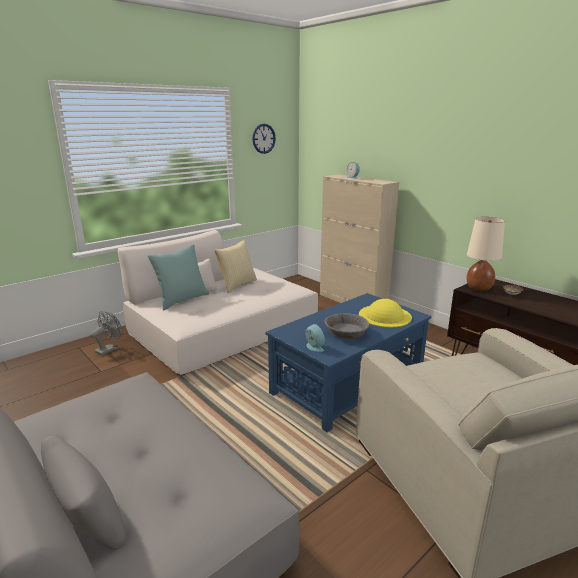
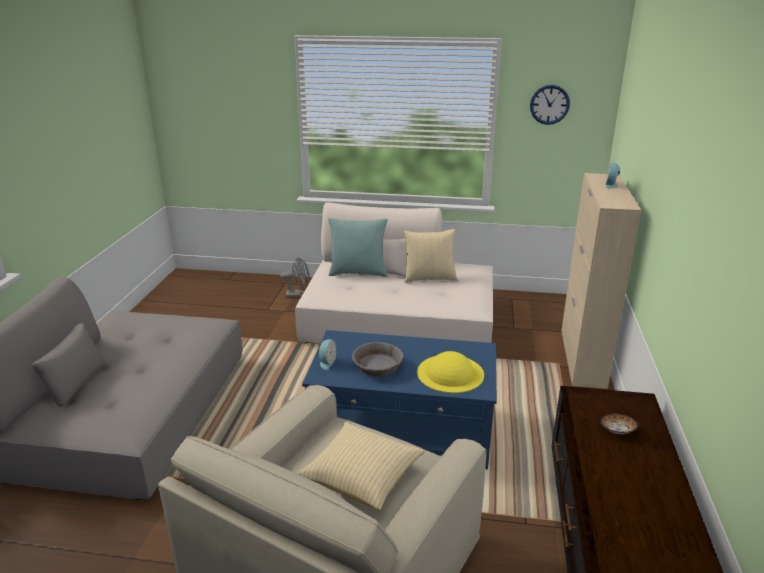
camera: 50 degrees right, 5 degrees up
(479, 288) = (596, 401): beige table lamp -> none
(489, 382) = (362, 477): none -> pillow

